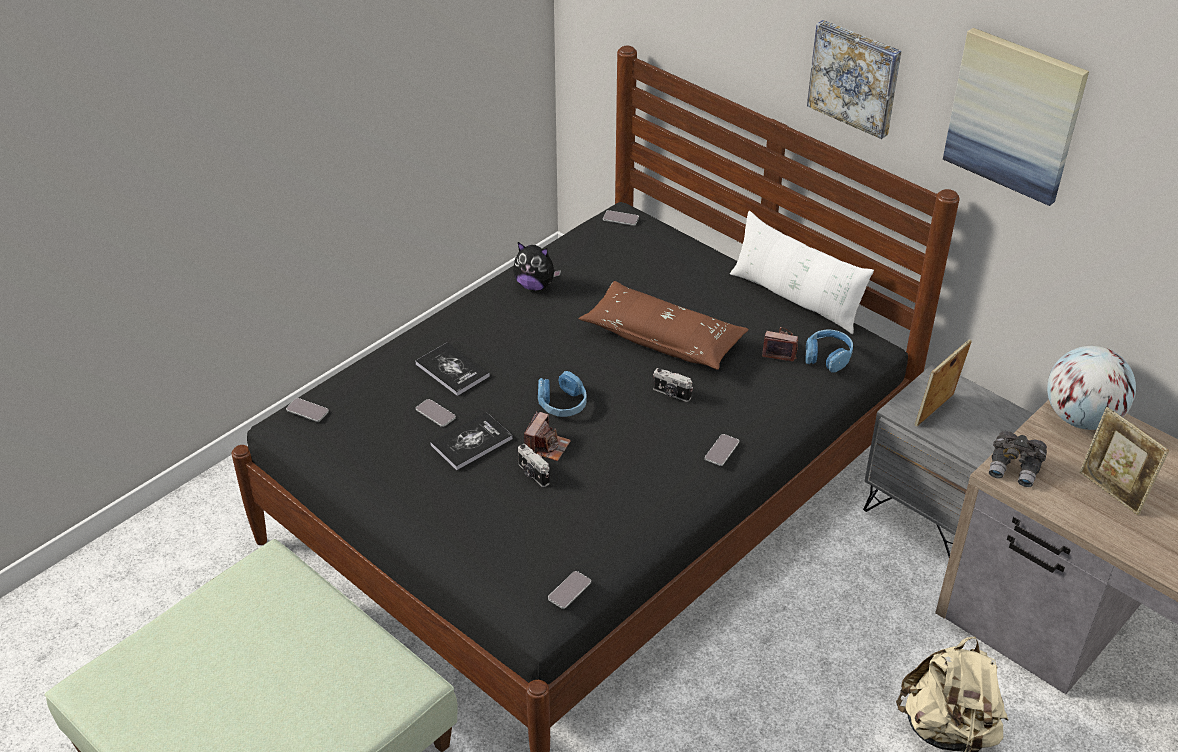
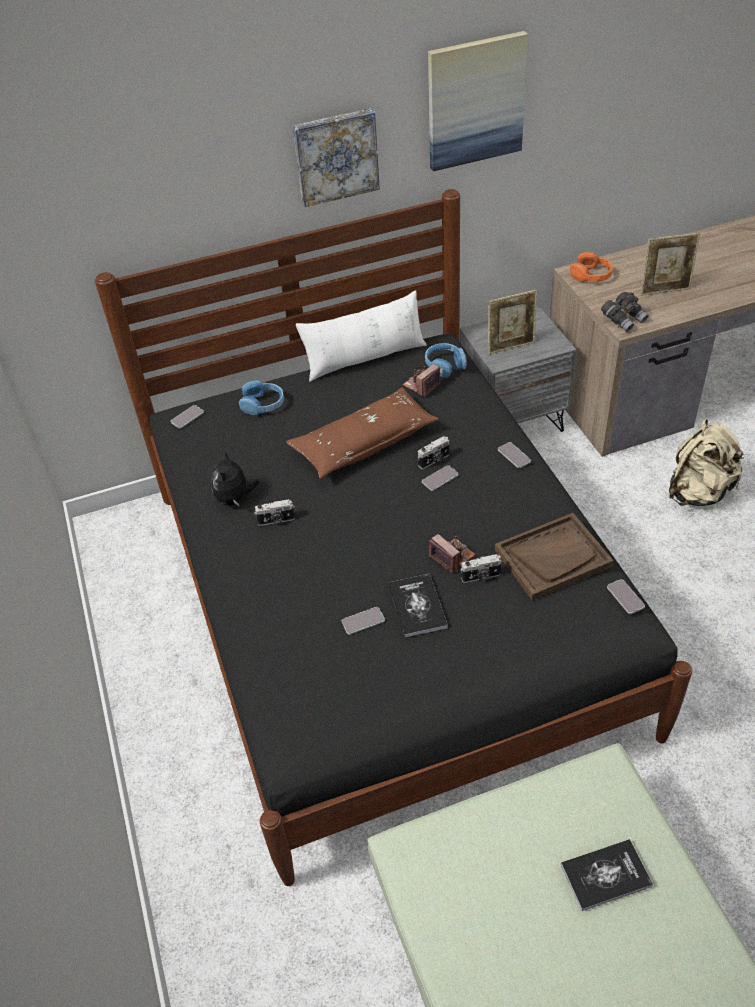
camera: 60 degrees left, 5 degrees up
(307, 410) = (292, 724): phone -> phone (440, 478)
(452, 370) = (312, 591): book -> book (605, 875)
(523, 319) = (276, 521): none -> camera
(535, 285) = (235, 499): plush toy -> plush toy turned 135 degrees clockwise
(562, 404) = (405, 530): blue headphones -> blue headphones (263, 404)
(589, 519) = (553, 557): none -> brown tray
(936, 412) = (510, 346): picture frame -> picture frame turned 90 degrees counterclockwise
(1081, 418) = (591, 275): globe -> orange headphones

